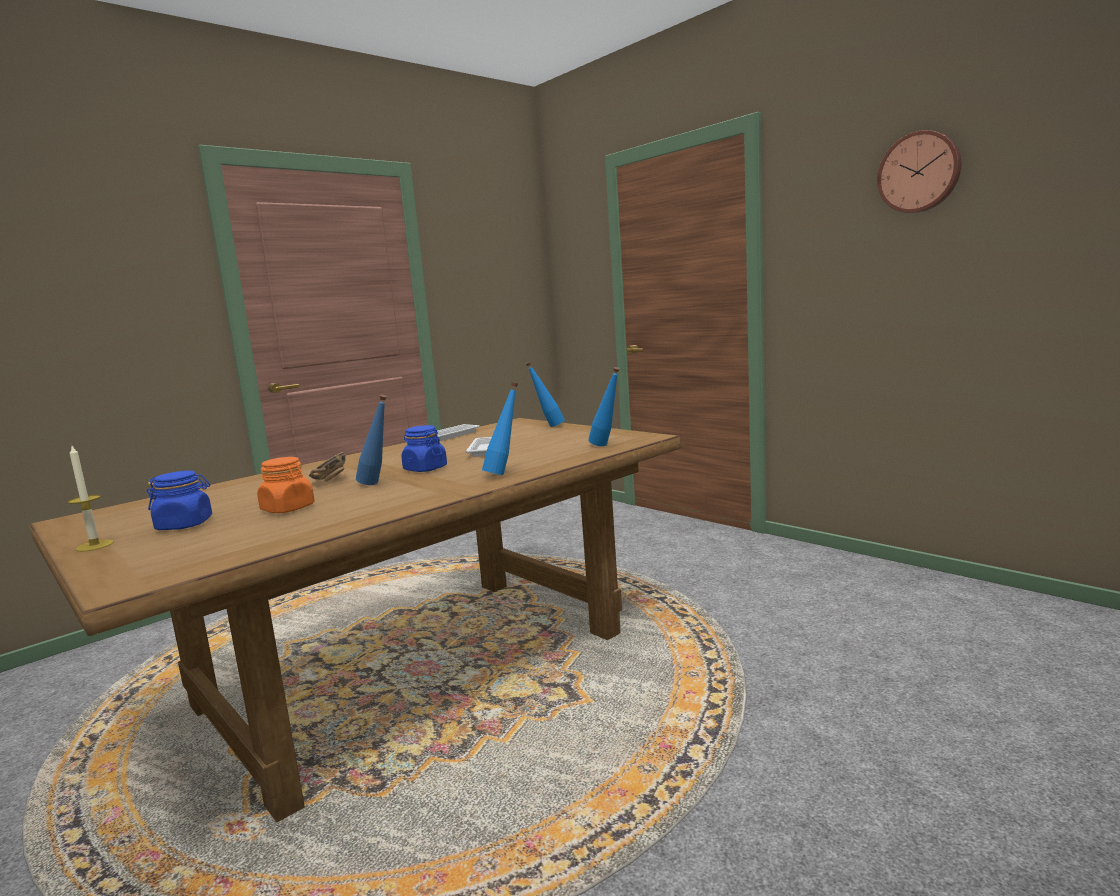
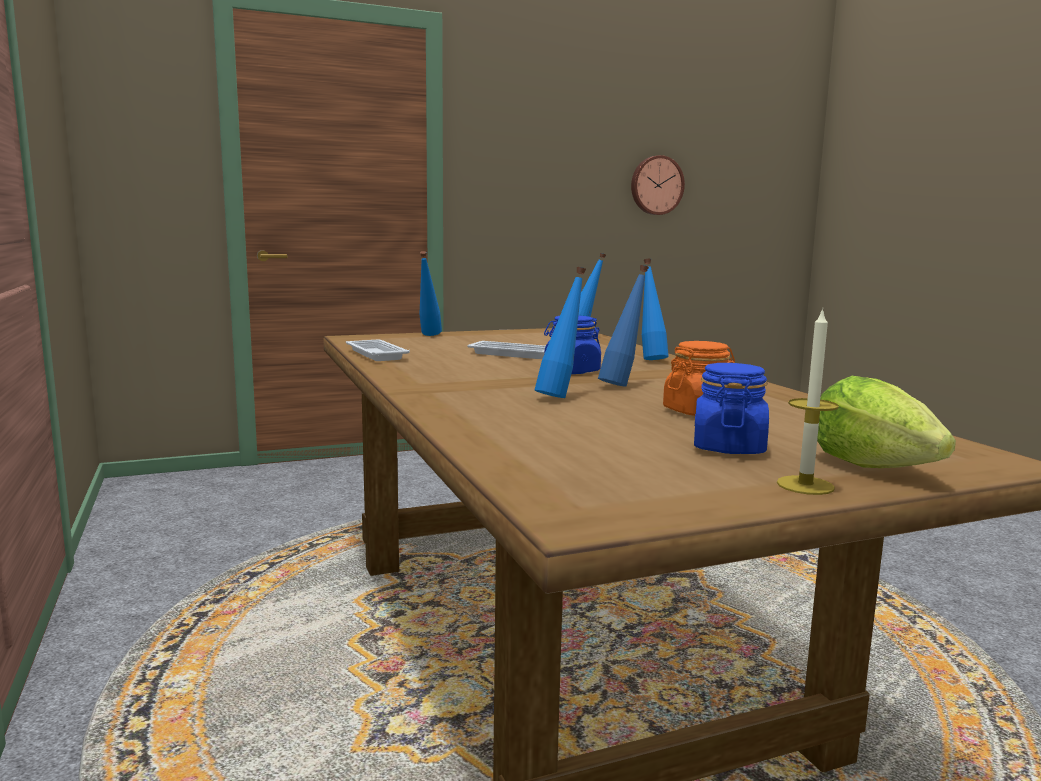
camera: 70 degrees left, 0 degrees up
(127, 555) = (872, 466): none -> lettuce
(329, 481) = (560, 396): bowl -> blue bottle
(919, 172) = (580, 115): wall clock -> wall clock (656, 185)

